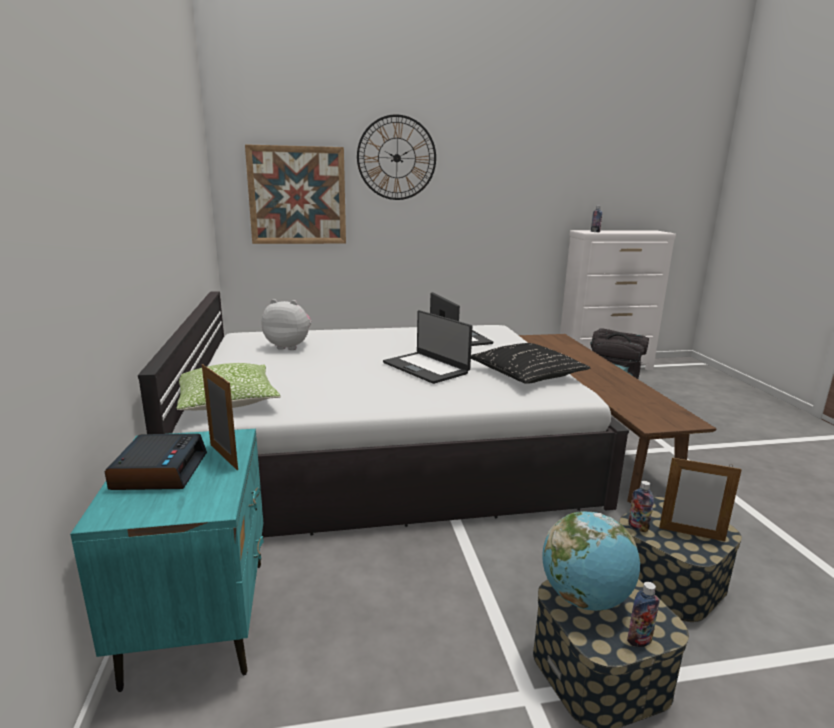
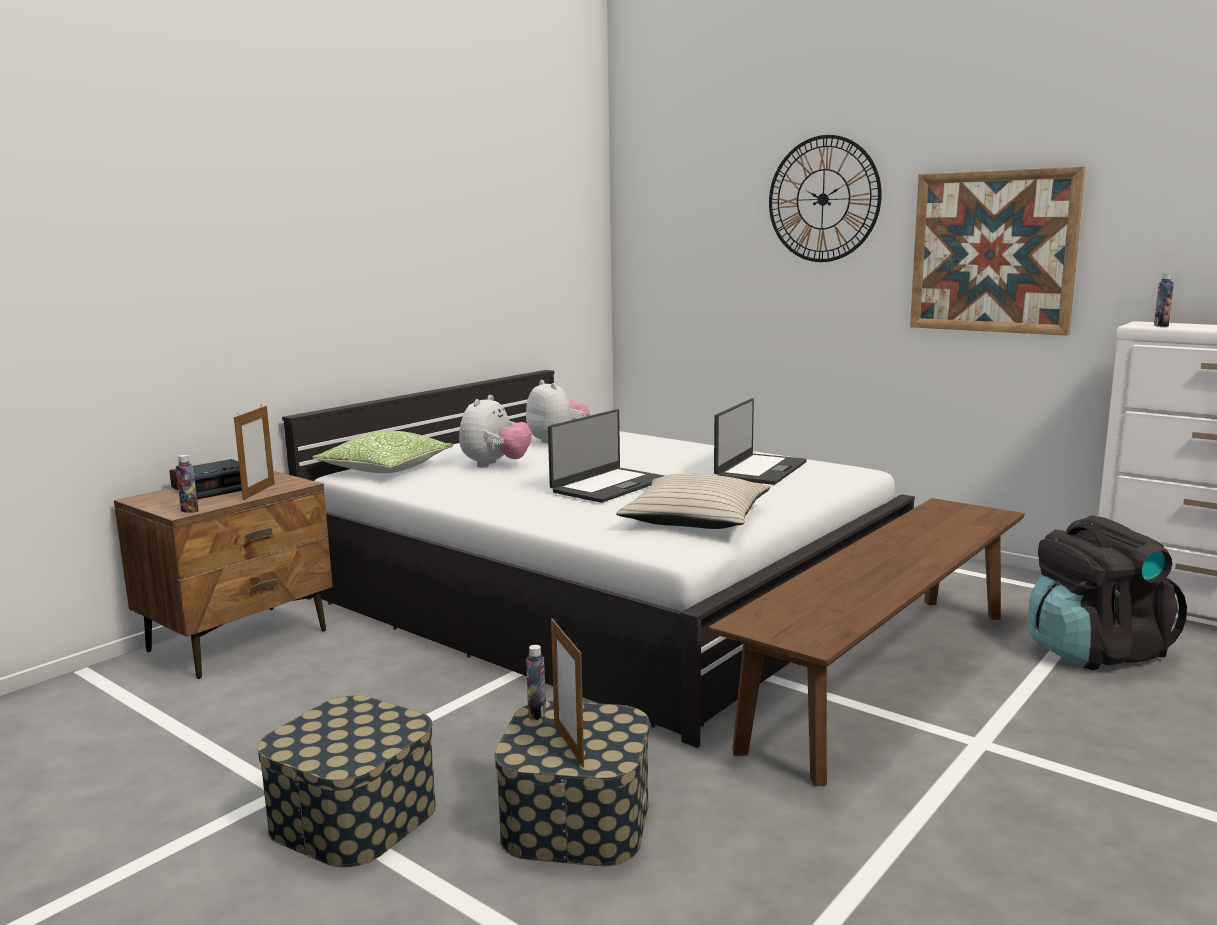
camera: 50 degrees right, 5 degrees down
(200, 618) = (240, 640): turquoise nightstand -> brown nightstand
(297, 195) = (696, 256): picture -> picture (992, 252)
(304, 374) = (495, 465): none -> plush toy
(426, 368) = (608, 486): laptop -> laptop turned 150 degrees counterclockwise
(527, 374) = (695, 518): black pillow -> beige pillow
(585, 598) = (352, 718): globe -> none
(639, 640) = (311, 756): bottle -> bottle (189, 510)

